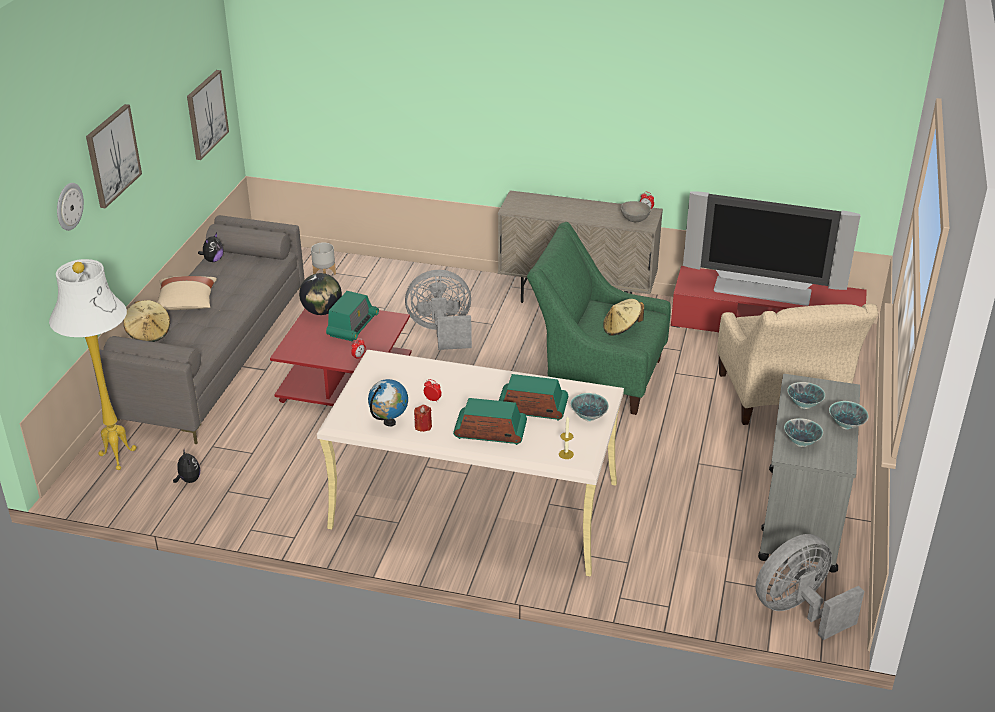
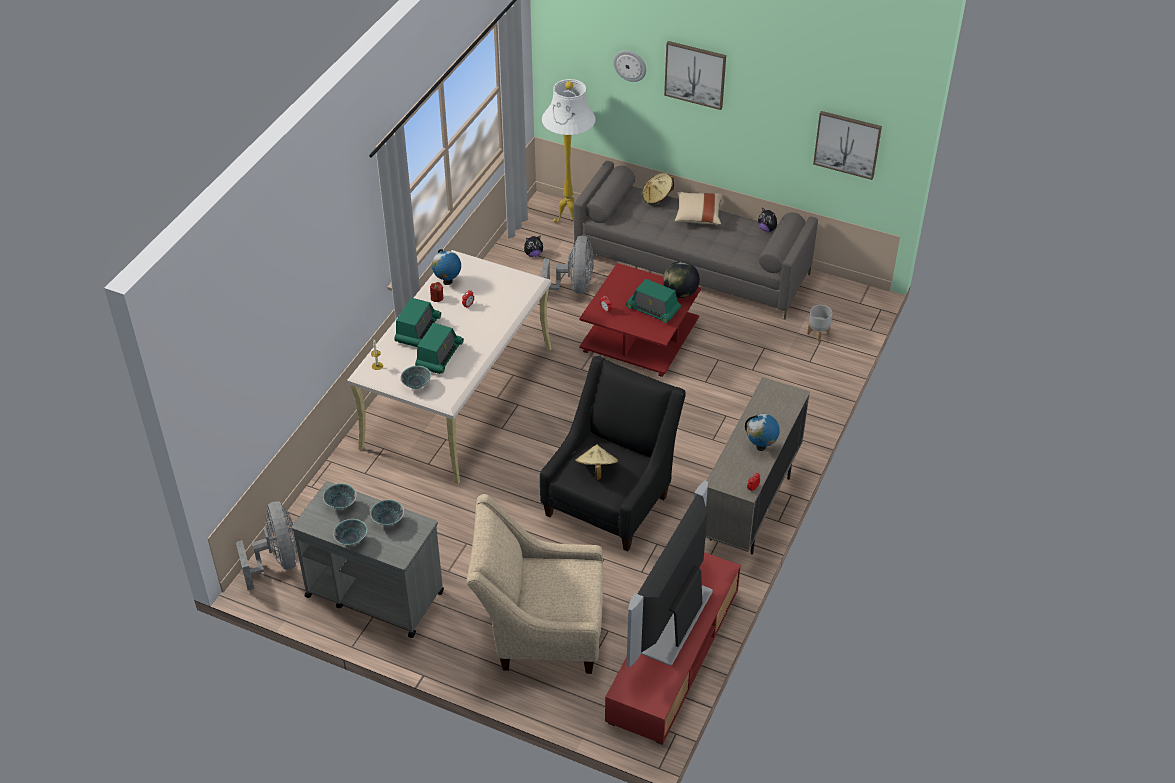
camera: 100 degrees right, 10 degrees up
(442, 332) = (704, 403): grey fan -> grey fan (573, 287)
(593, 208) = (760, 447): none -> globe
(597, 376) = (611, 500): green armchair -> black armchair
(634, 220) = (731, 475): grey bowl -> none

